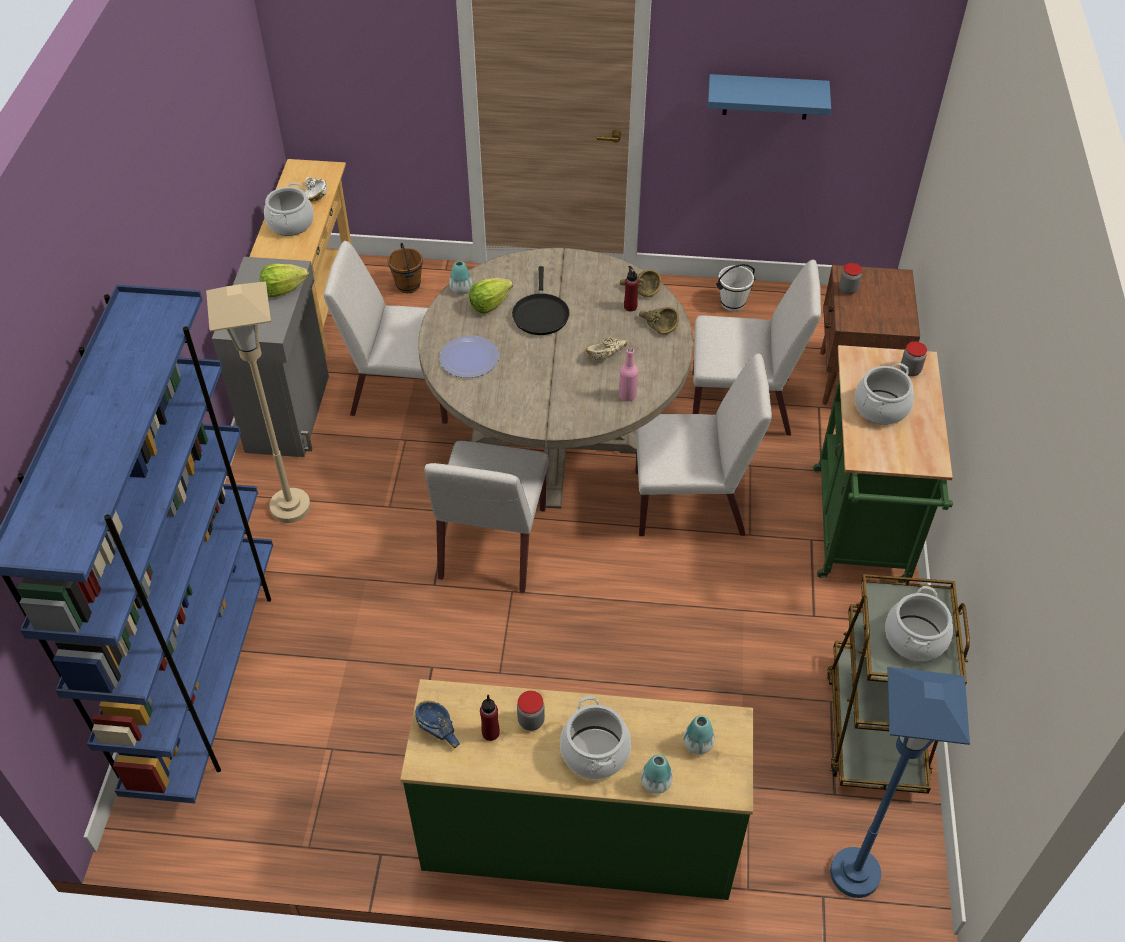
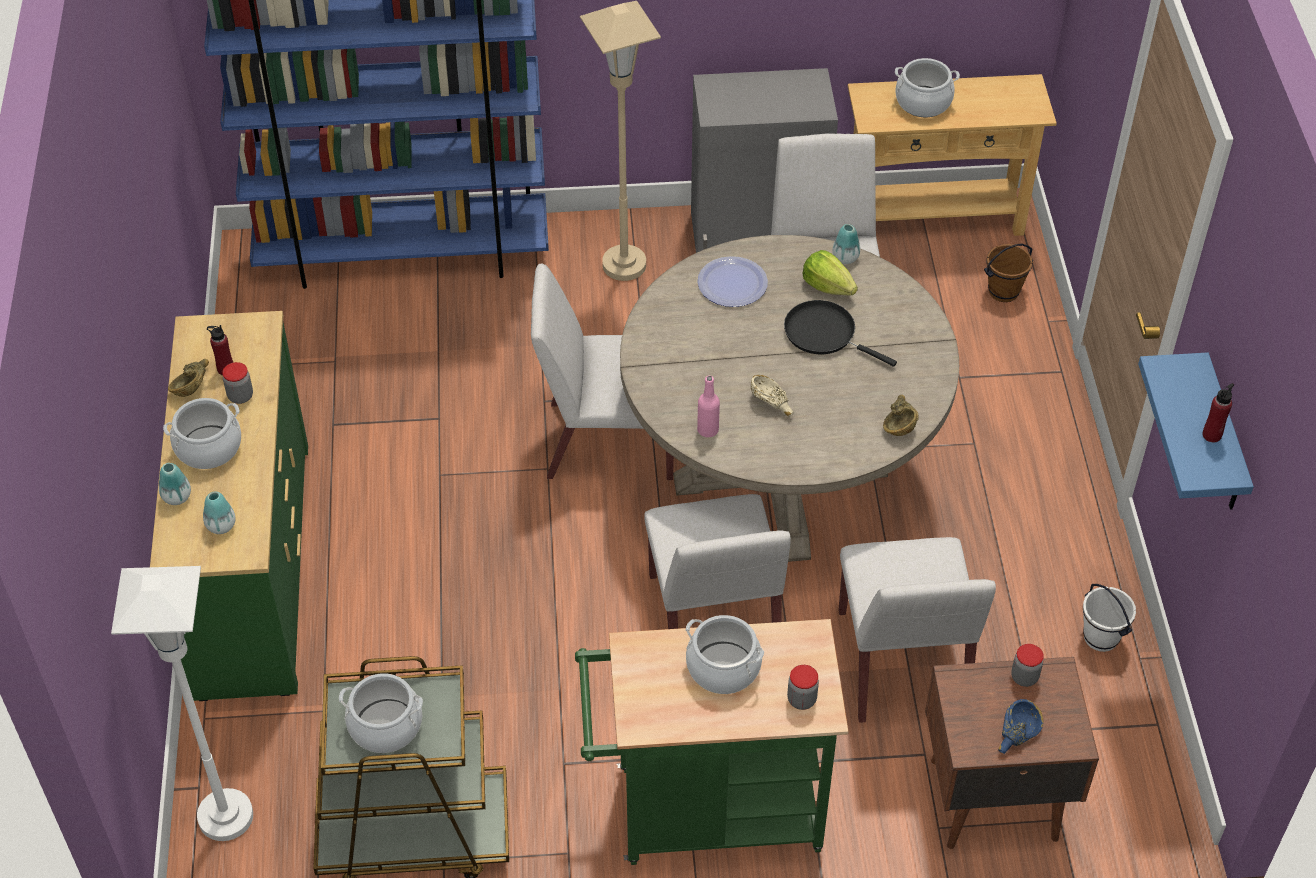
camera: 80 degrees right, 0 degrees up
(283, 289) = (783, 109): lettuce -> none
(313, 193) = (984, 109): white bowl -> none
(441, 729) = (227, 334): blue bowl -> blue bowl (1017, 736)
(540, 314) = (824, 334): black frying pan -> black frying pan turned 45 degrees clockwise
(630, 306) = (864, 415): red bottle -> red bottle (1212, 435)
(657, 326) = (836, 446): brown bowl -> brown bowl (191, 383)
(854, 873) = (226, 816): blue floor lamp -> white floor lamp

